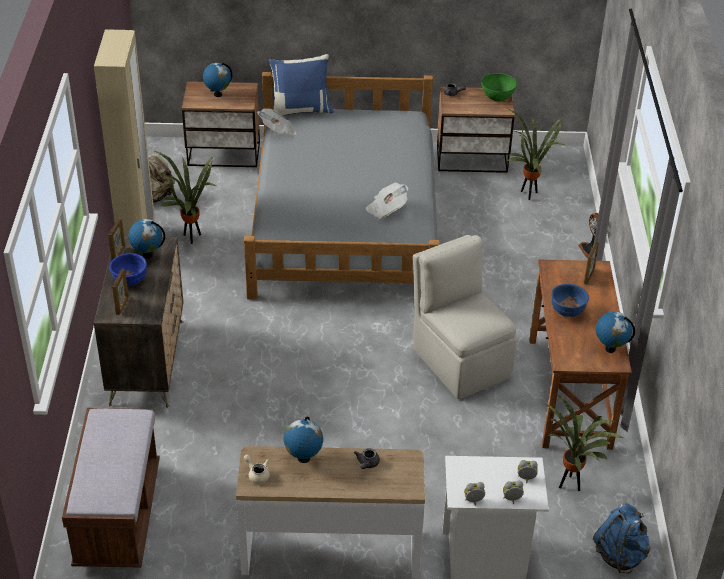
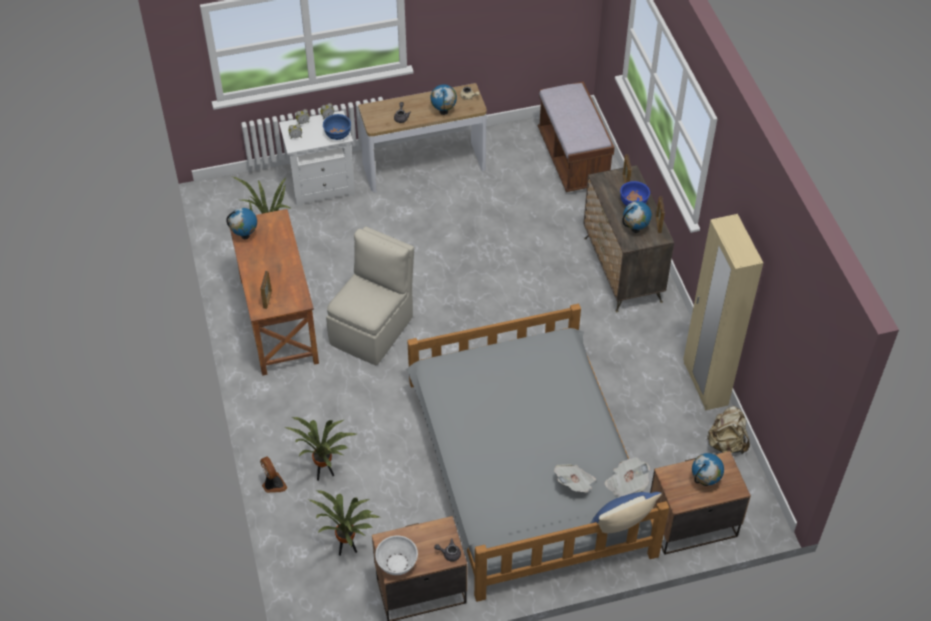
camera: 165 degrees right, 10 degrees up
(191, 237) = (660, 402): potted plant -> potted plant (325, 475)
(386, 209) = (473, 400): newspaper -> newspaper (575, 483)
(460, 361) = (373, 329): beige chair -> beige chair turned 105 degrees counterclockwise
(497, 96) = (397, 563): green bowl -> white bowl
(567, 312) = (281, 261): blue bowl -> blue bowl (337, 135)
(620, 554) = (231, 207): blue backpack -> none

